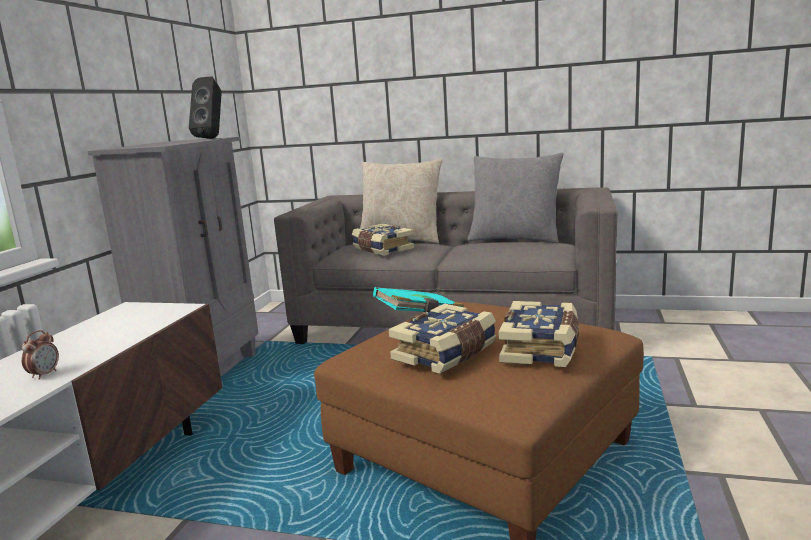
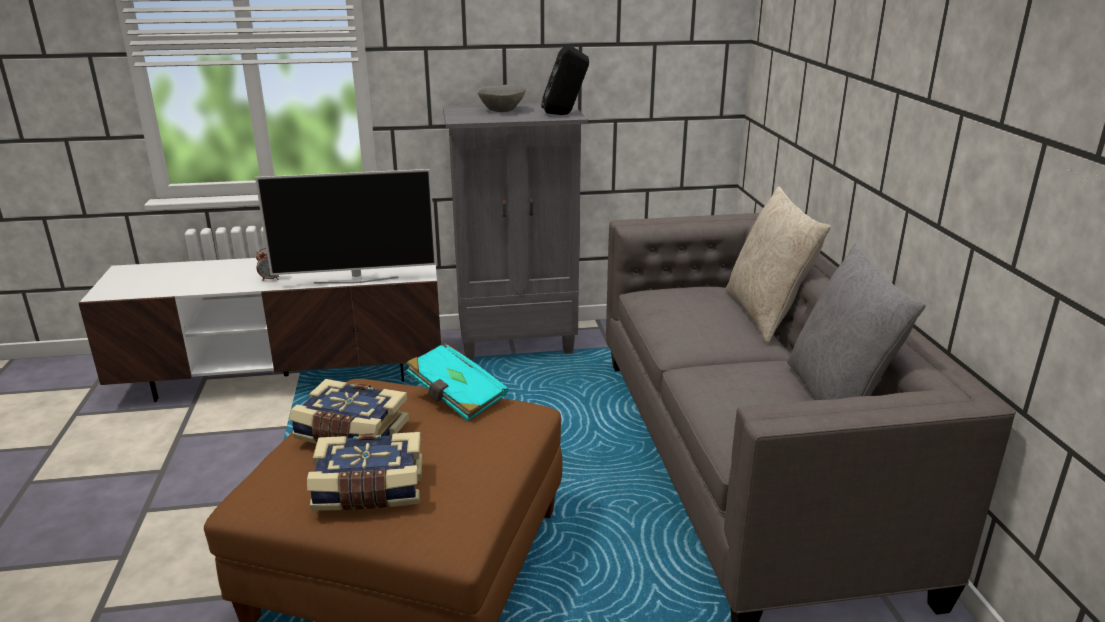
camera: 65 degrees right, 10 degrees up
(140, 333) = (356, 280): none -> television
(154, 144) = (501, 110): none -> grey bowl
(382, 249) = (687, 313): book -> none

